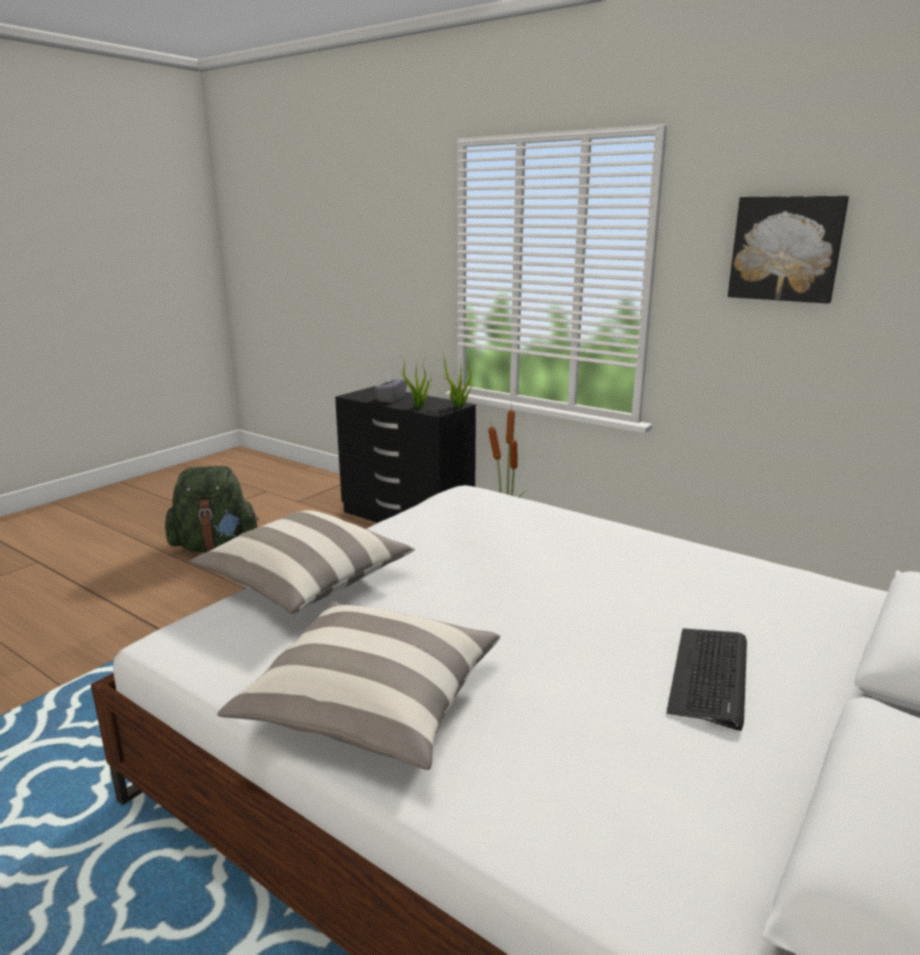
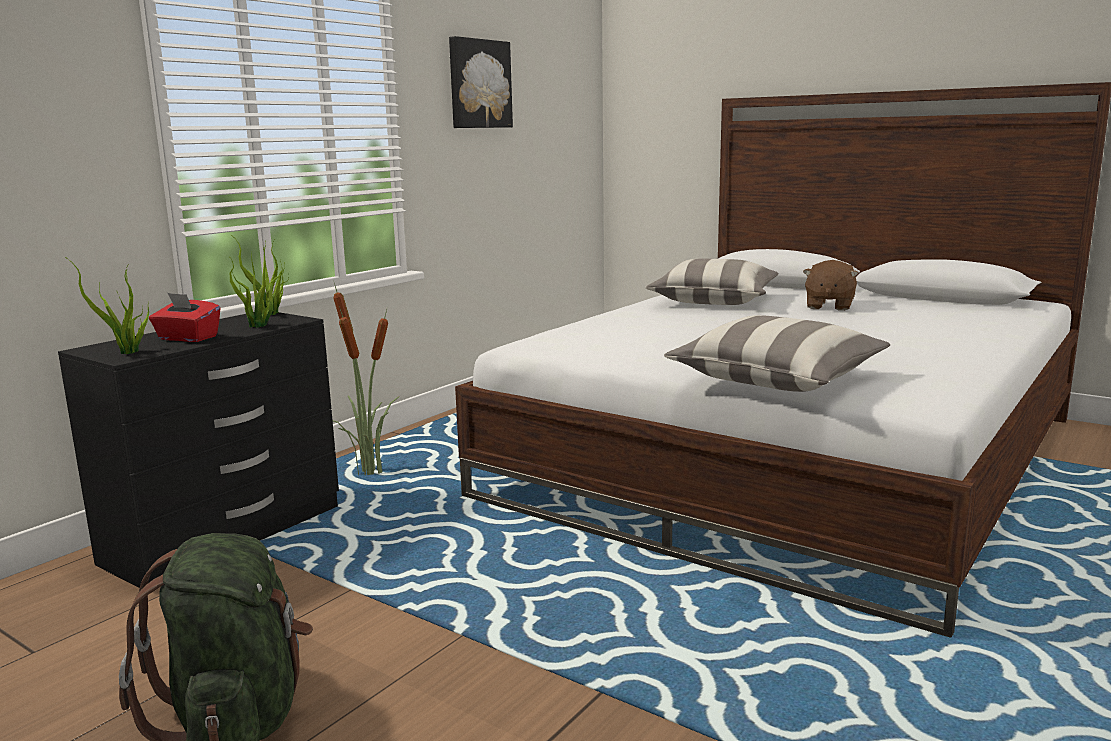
camera: 90 degrees left, 5 degrees down
(361, 394) = (127, 353): none -> potted plant
(373, 705) = (939, 353): pillow -> pillow (713, 301)
(391, 399) = (187, 338): grey tissue box -> red tissue box
(710, 676) = (828, 306): keyboard -> brown plush toy

